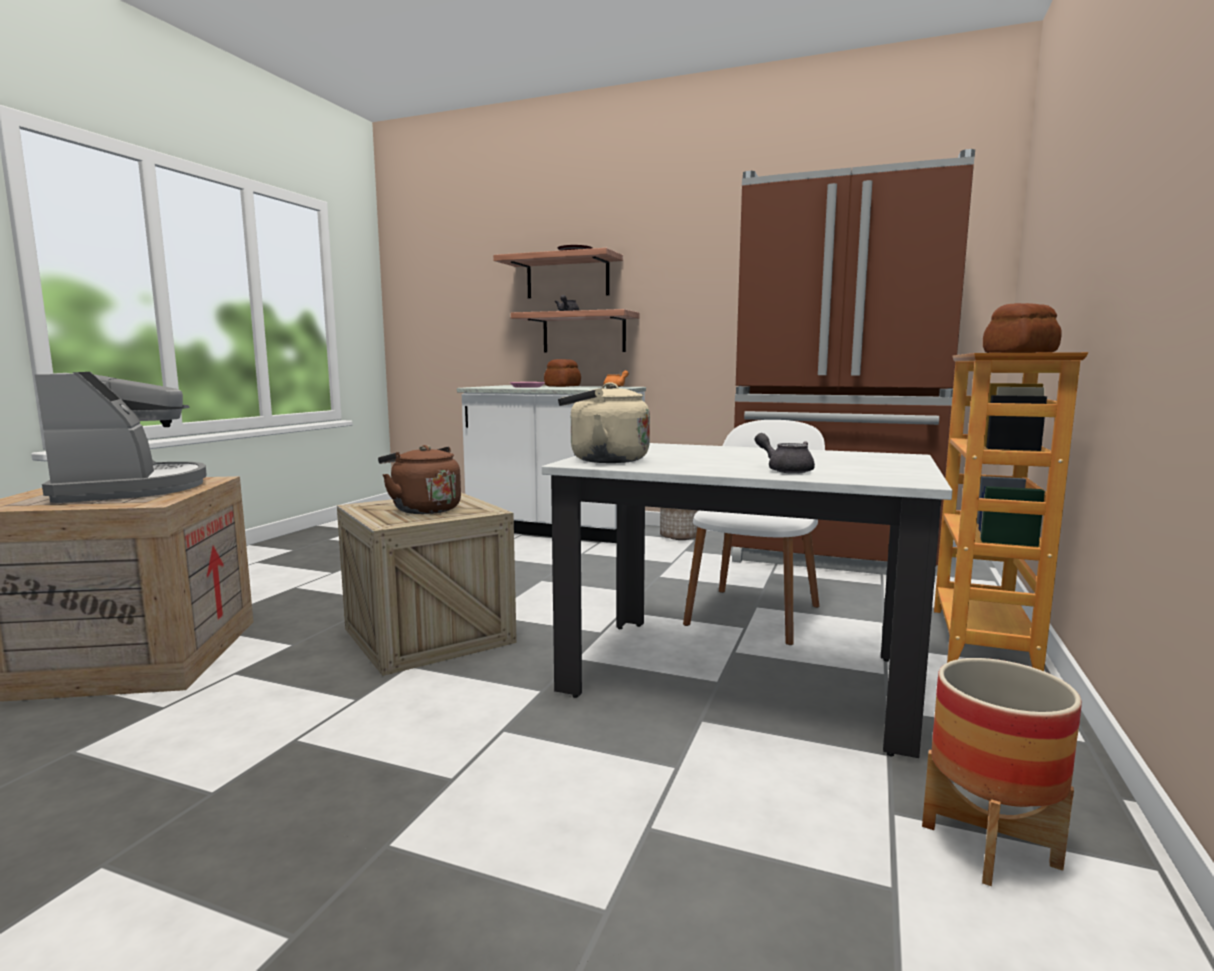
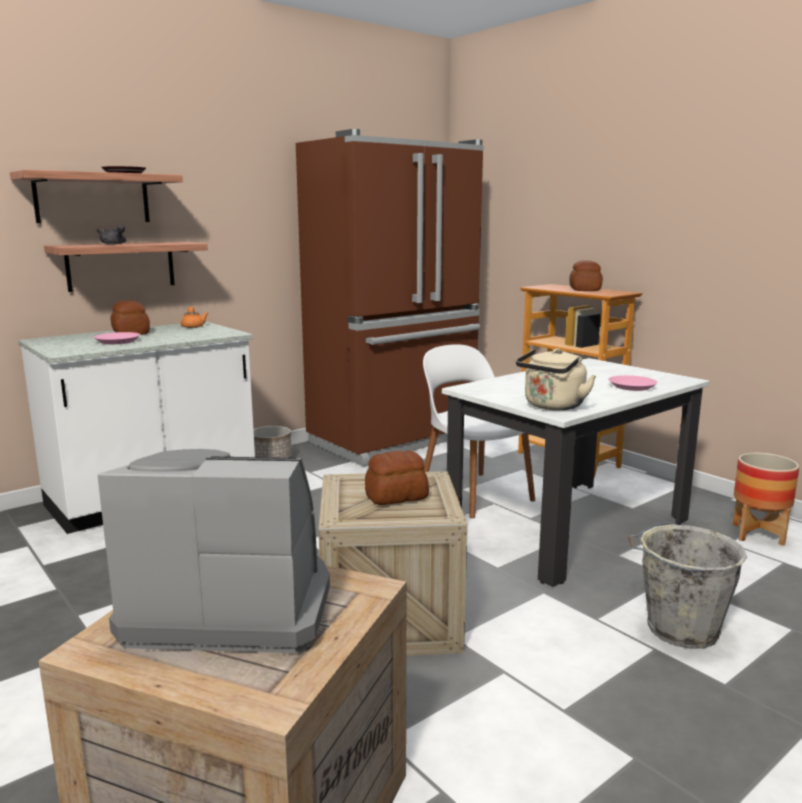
camera: 60 degrees left, 5 degrees up
(423, 509) = (395, 496): brown kettle -> bread
(519, 791) = (679, 629): none -> grey bucket
(785, 470) = (632, 386): grey teapot -> pink plate

